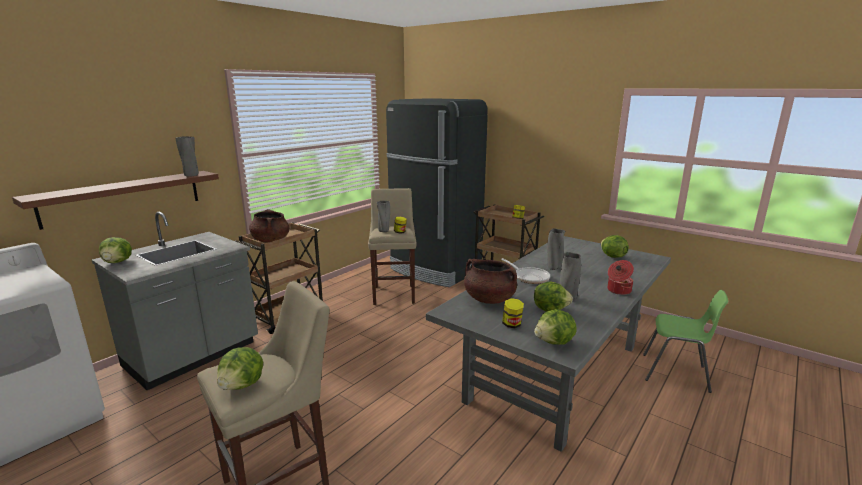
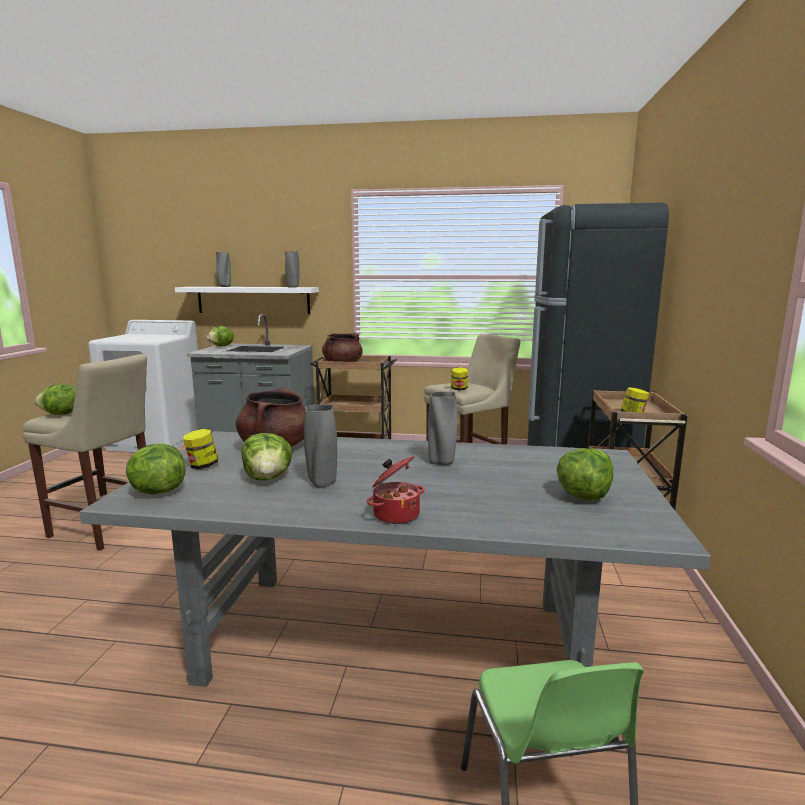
camera: 60 degrees right, 5 degrees down
(124, 197) = (253, 300): brown shelf -> white shelf
(384, 231) = (449, 385): grey vase -> grey vase (224, 286)
(529, 277) = (379, 455): frying pan -> none

